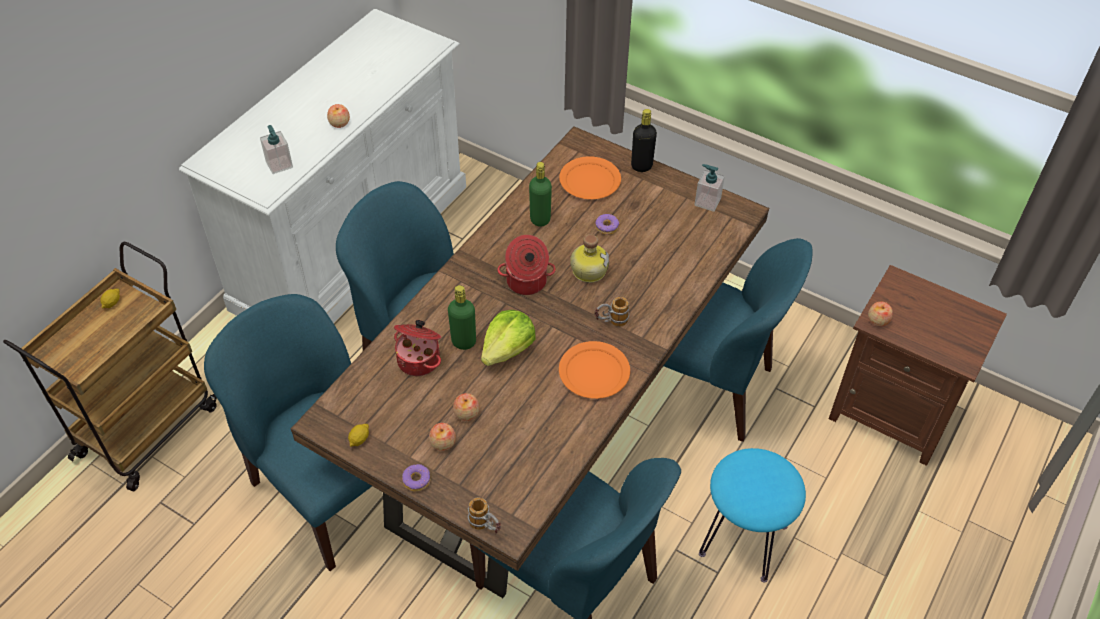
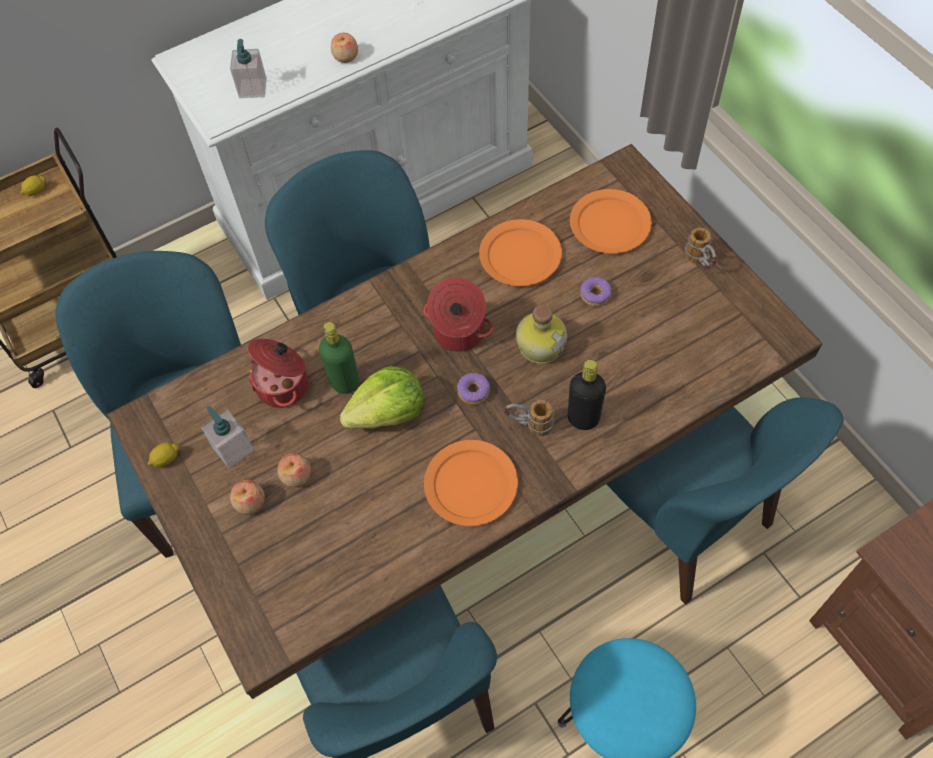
camera: 30 degrees right, 10 degrees up
(417, 480) = (196, 537): donut -> donut (474, 391)
(486, 527) = (236, 632): mug -> mug (700, 263)
(540, 219) = (521, 255): green bottle -> orange plate
(641, 166) = (685, 226): black bottle -> black bottle (583, 418)
(707, 202) = (743, 305): soap dispenser -> soap dispenser (233, 448)
(878, 320) = (896, 555): apple -> none

